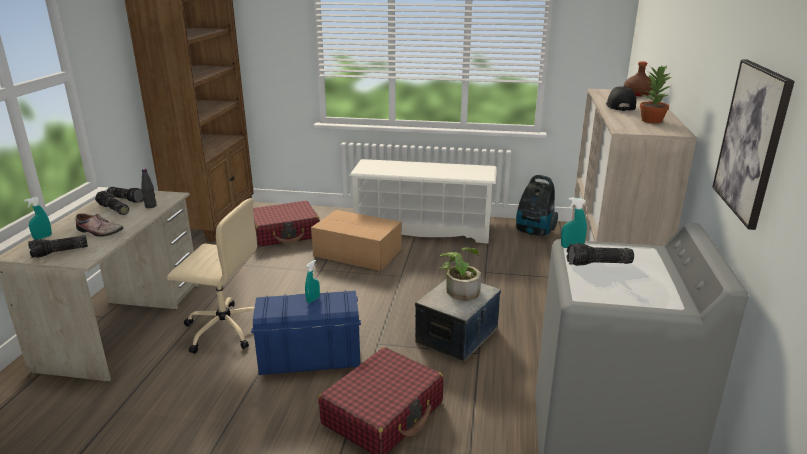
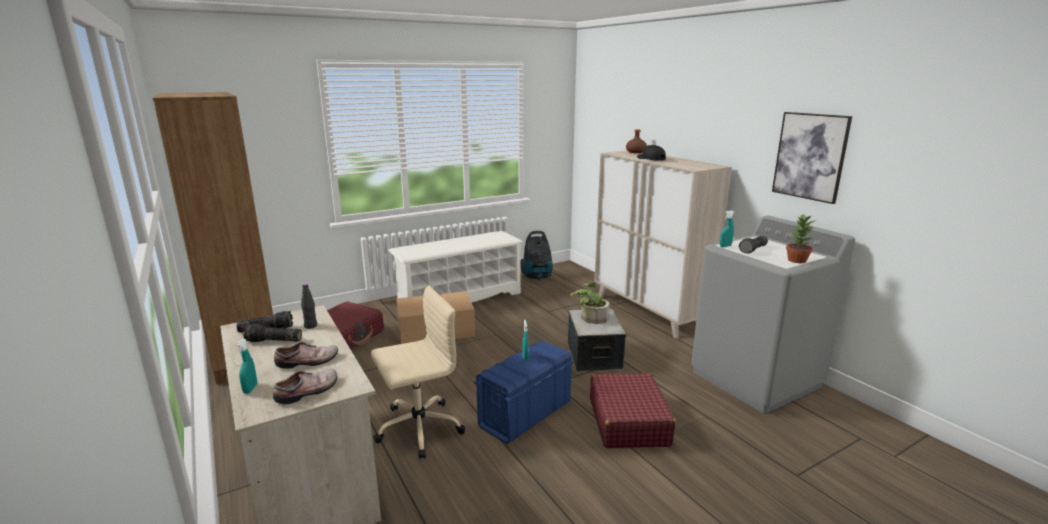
camera: 40 degrees left, 5 degrees down
(59, 252) = (308, 392): flashlight -> shoe
(651, 121) = (689, 163): potted plant -> potted plant (796, 260)

